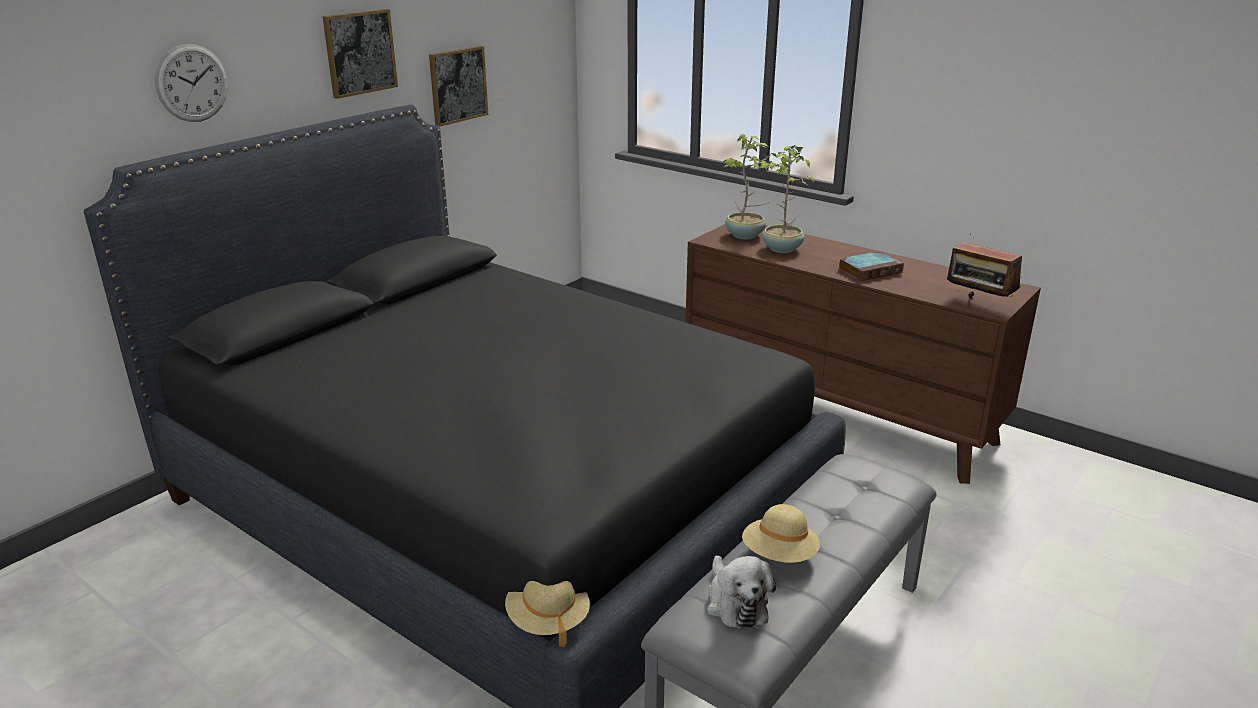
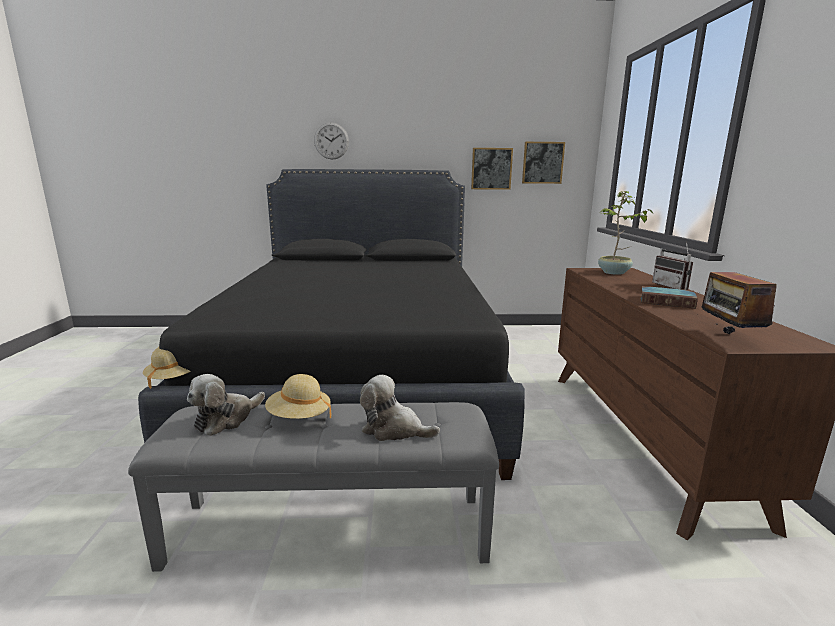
camera: 50 degrees right, 10 degrees down
(360, 52) = (426, 140): picture -> picture (542, 163)
(781, 249) = (622, 281): potted plant -> none
(830, 244) = (673, 287): none -> radio
(858, 513) = (394, 429): none -> plush toy

